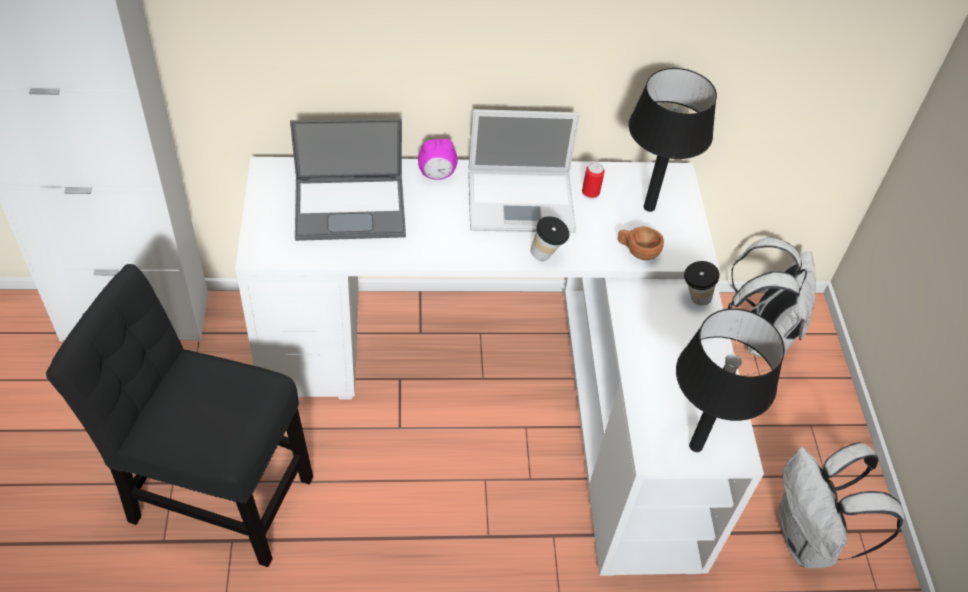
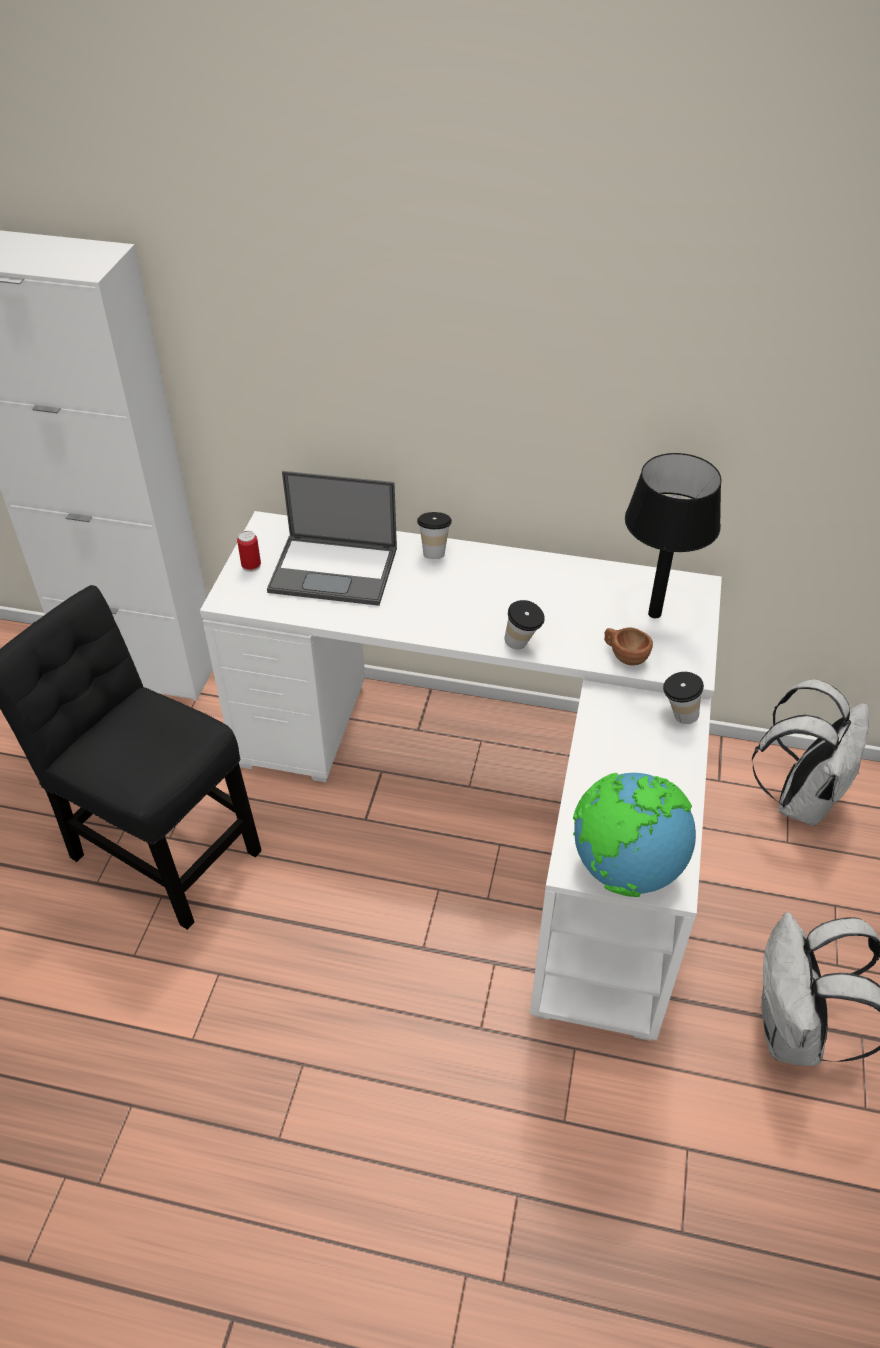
camera: 20 degrees right, 5 degrees down
(437, 175) = (434, 551): alarm clock -> cup
(523, 201) = (516, 588): laptop -> none
(590, 193) = (593, 591): can -> can (251, 565)
(695, 446) = (624, 868): black table lamp -> globe

